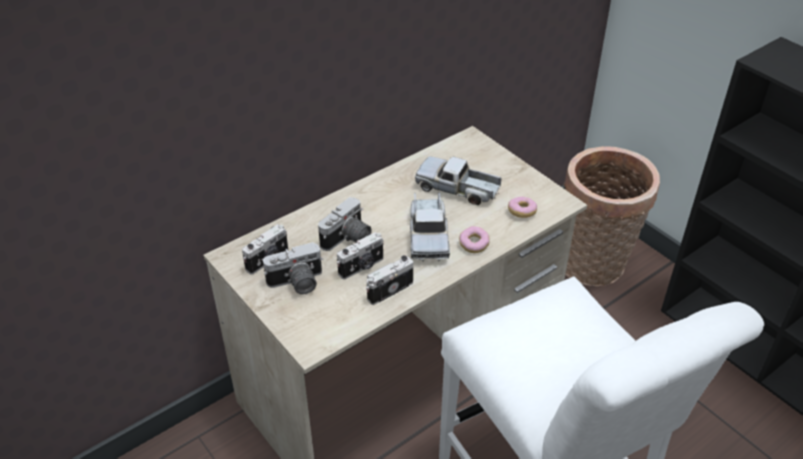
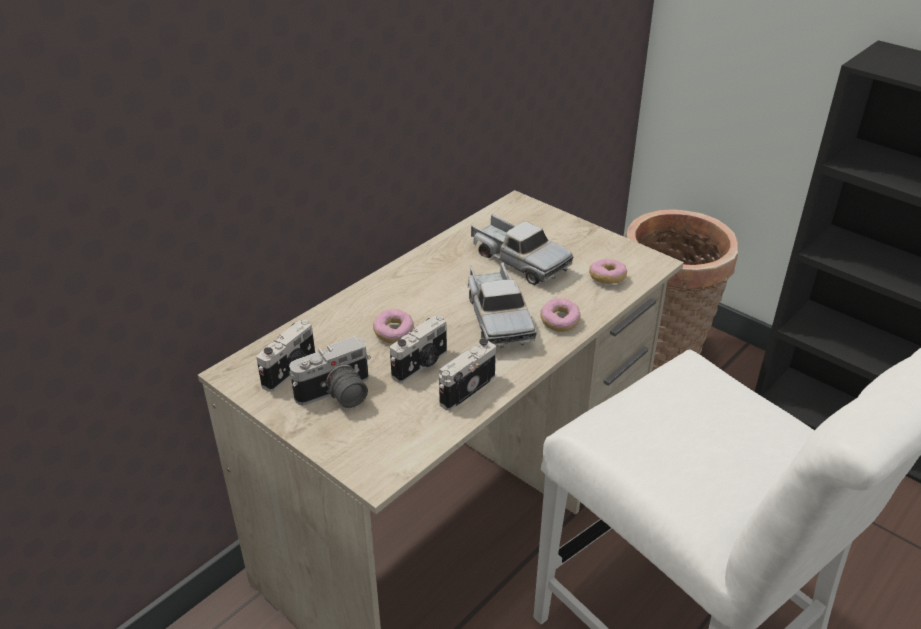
camera: 10 degrees left, 5 degrees down
(348, 239) = (393, 333): camera -> donut
(457, 189) = (518, 260): toy truck -> toy truck turned 150 degrees counterclockwise

